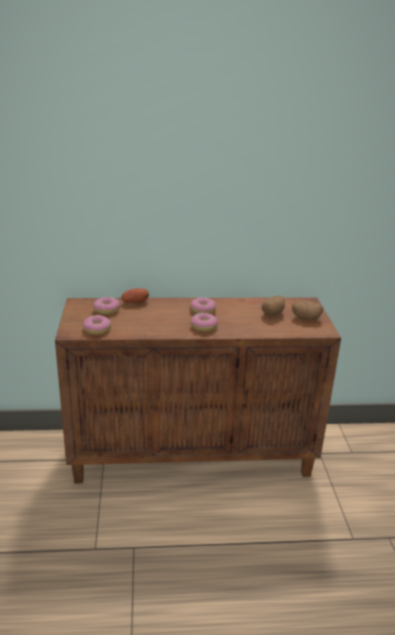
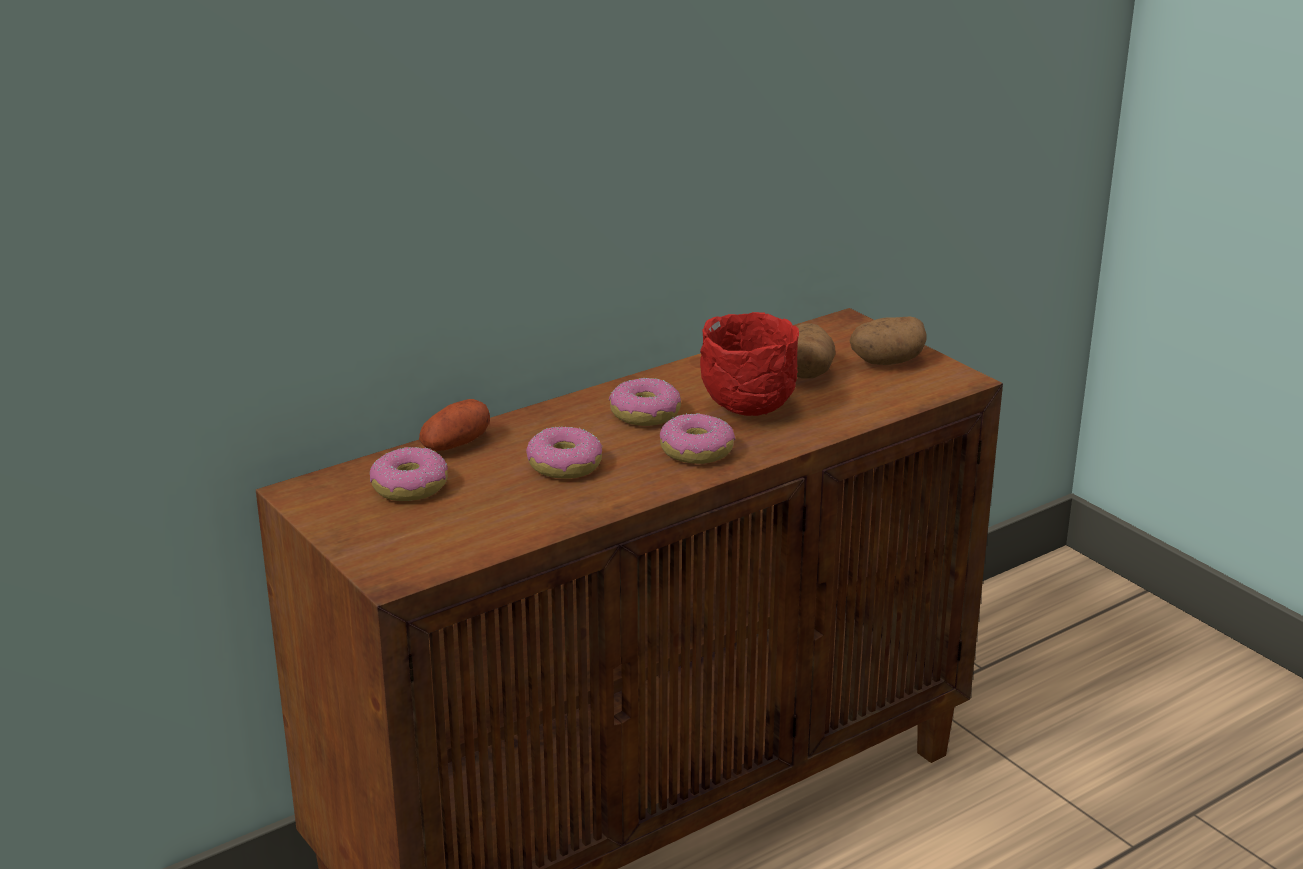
camera: 30 degrees left, 0 degrees up
(97, 329) = (452, 542): donut -> donut (564, 465)
(237, 319) = (746, 410): none -> red bowl

